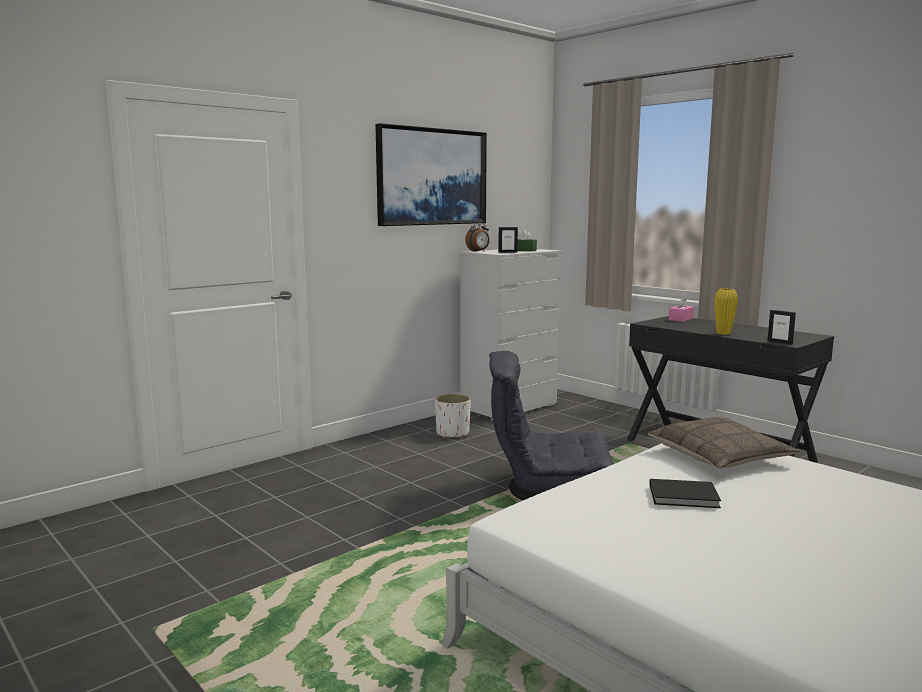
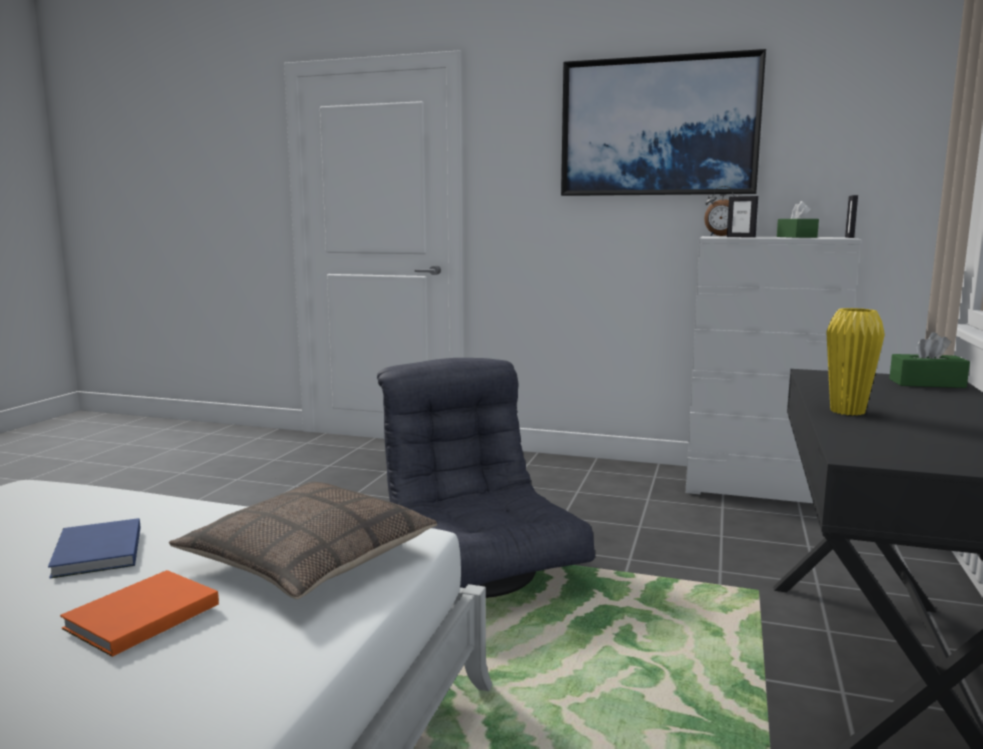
camera: 60 degrees right, 0 degrees up
(453, 433) = (599, 484): white planter -> none
(681, 319) = (926, 383): pink tissue box -> green tissue box
(685, 497) = (96, 553): black book -> blue book
(780, 342) = (852, 448): picture frame -> picture frame (849, 237)
(784, 489) = (138, 617): none -> orange book

